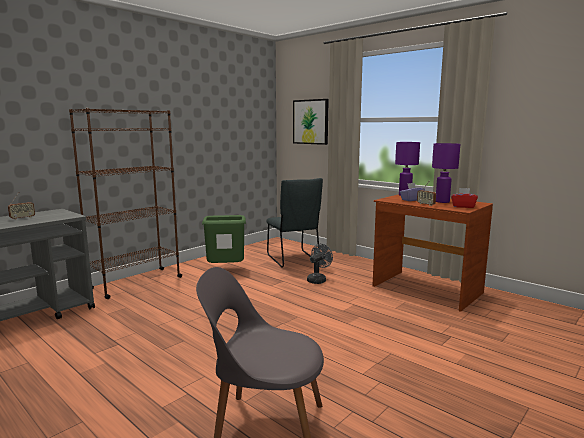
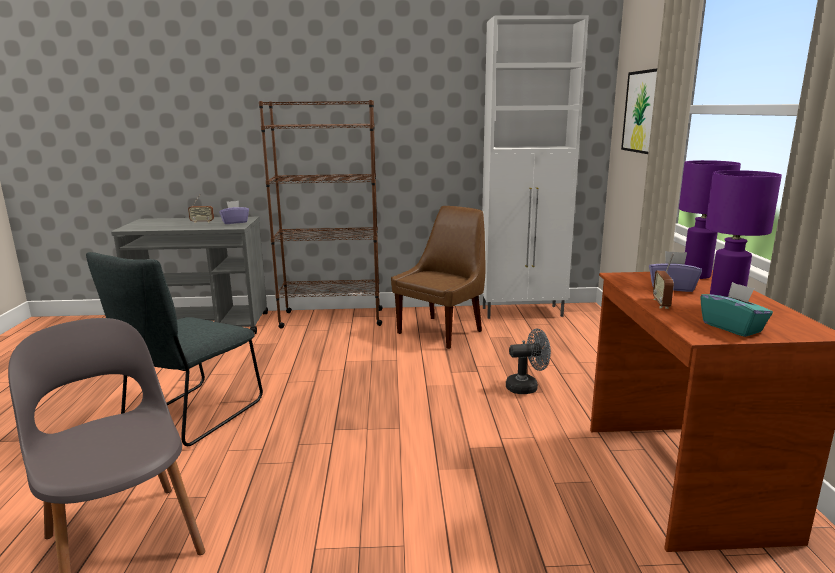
camera: 45 degrees right, 5 degrees up
(57, 214) = (235, 222): none -> purple tissue box
(226, 269) = (442, 331): green trash can -> brown chair
(251, 249) = (523, 312): none -> white cabinet
(294, 260) = (551, 345): grey chair -> grey chair (190, 416)
(463, 206) = (732, 327): red tissue box -> turquoise tissue box

